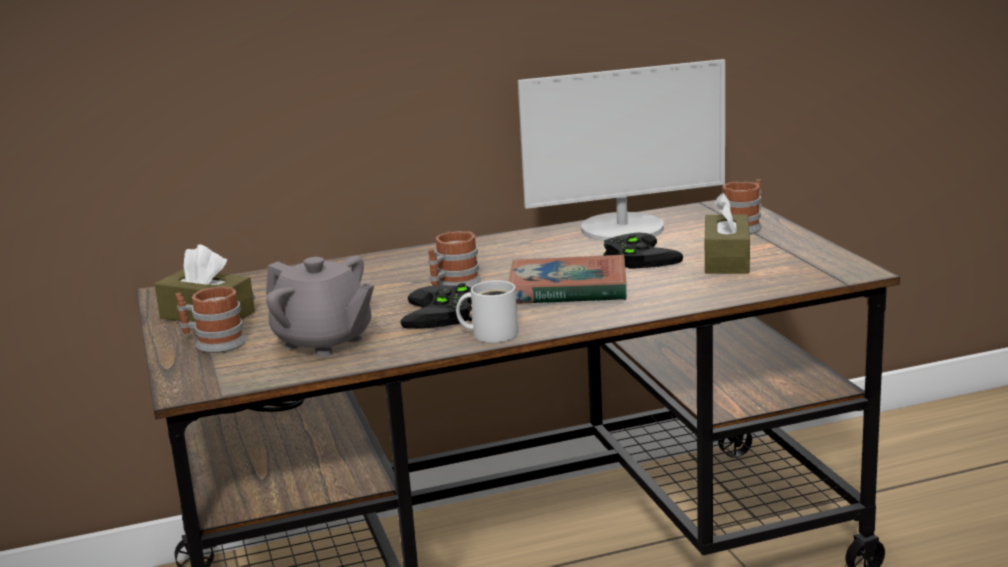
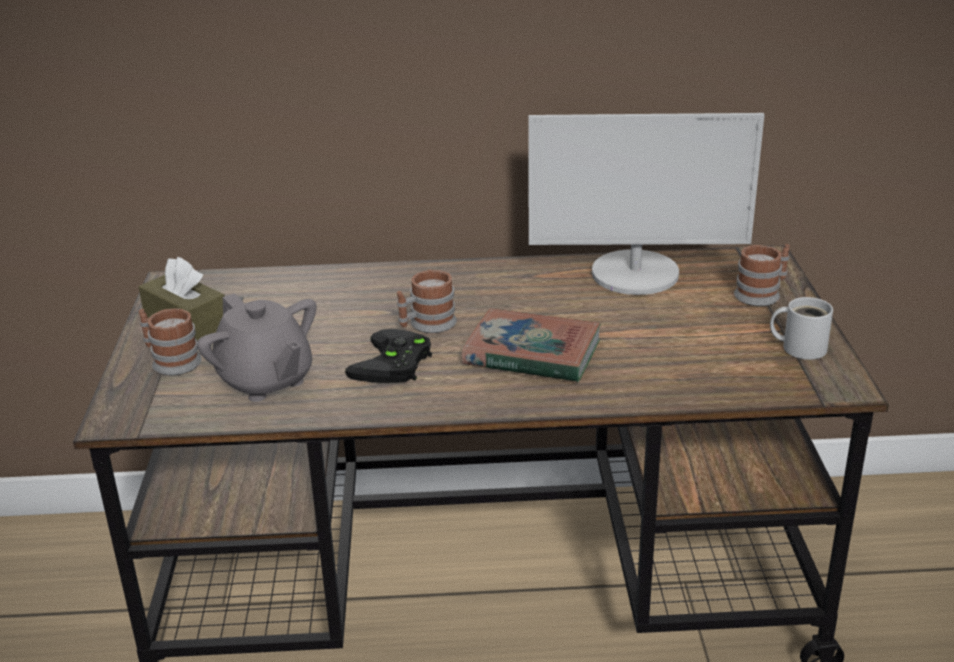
camera: 15 degrees right, 10 degrees up
(491, 334) = (423, 403): white mug -> white mug (800, 347)
(636, 257) = (626, 318): black game controller -> none
(726, 260) = (715, 341): brown tissue box -> none

